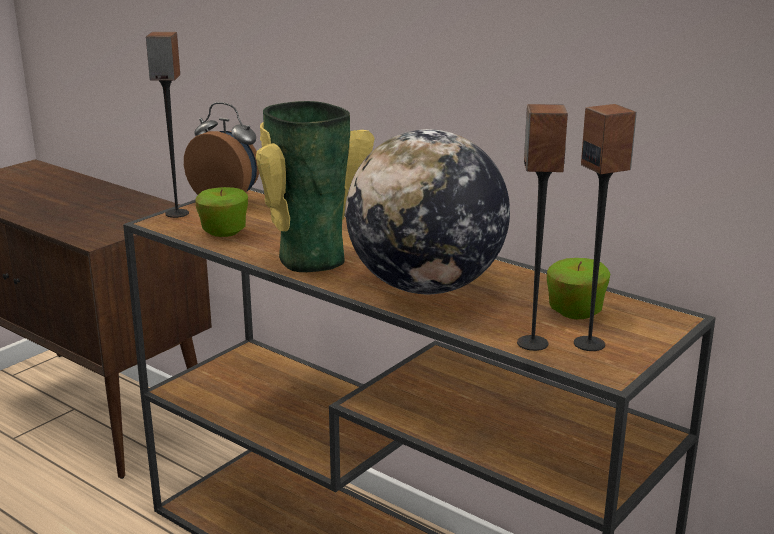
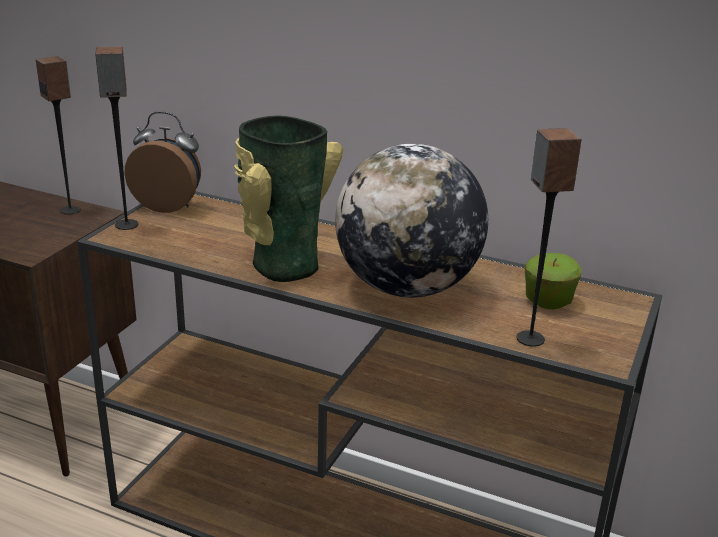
camera: 15 degrees left, 5 degrees up
(224, 232) = (184, 242): apple -> none
(590, 344) = (577, 334): speaker -> speaker (70, 210)

